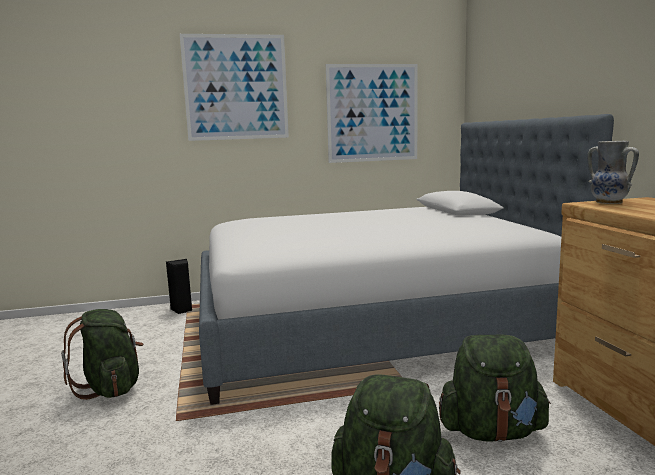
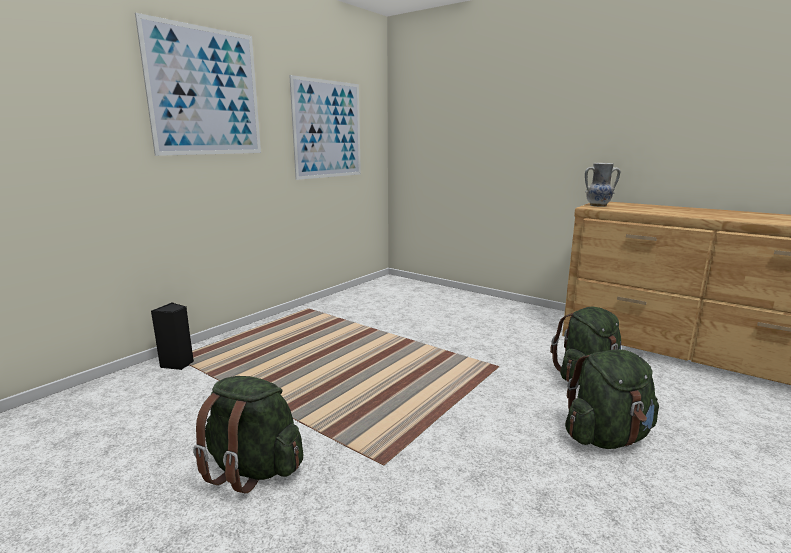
camera: 40 degrees left, 5 degrees up
(373, 326) = (396, 329): bed -> none

